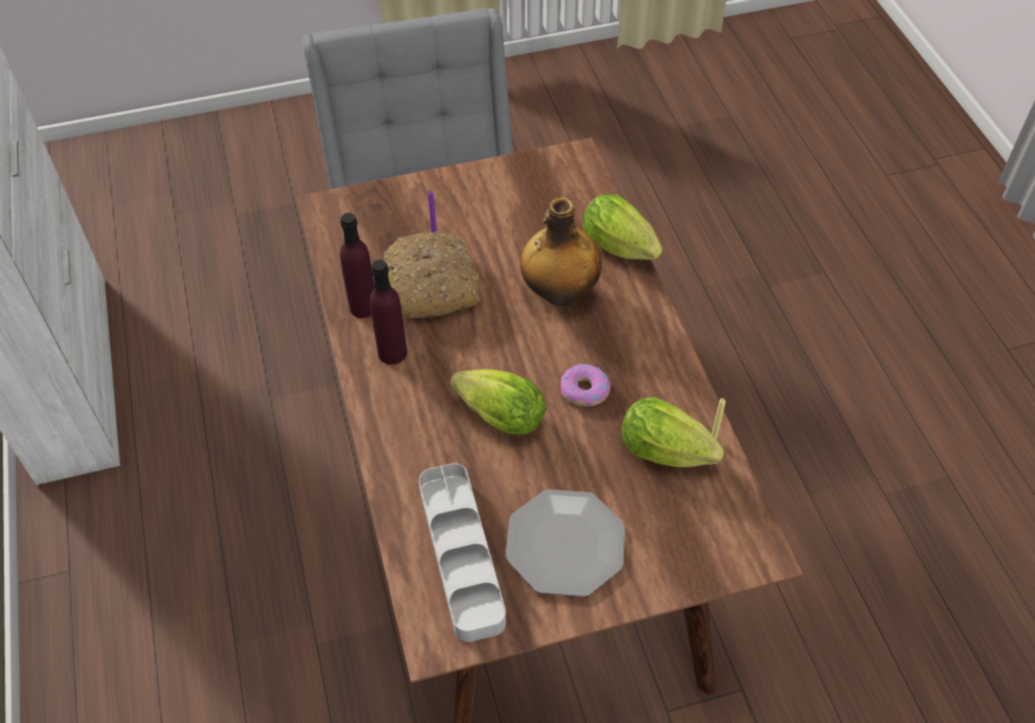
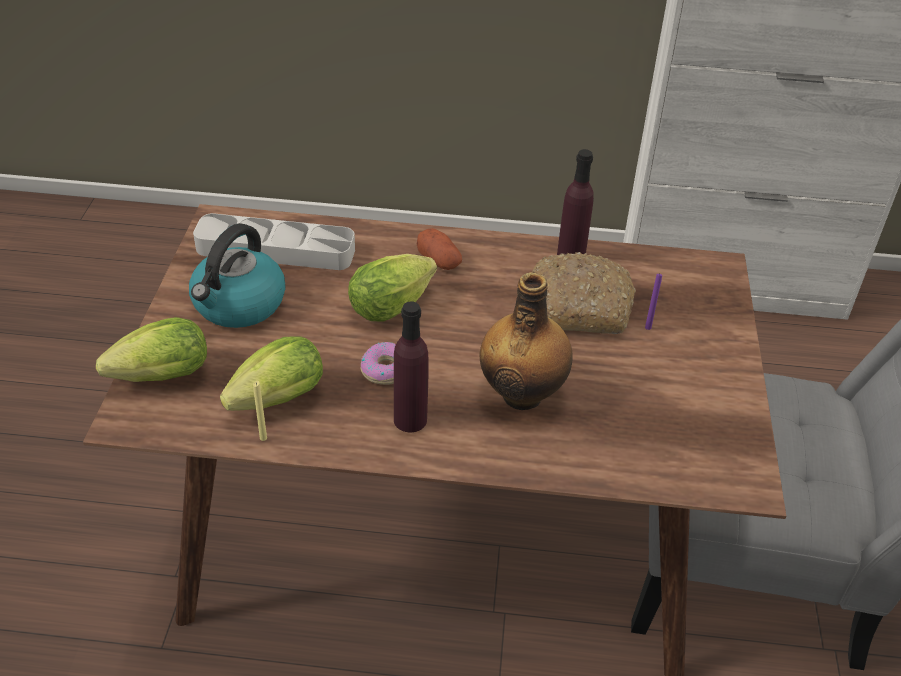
camera: 110 degrees right, 10 degrees down
(392, 352) = (505, 264): purple bottle -> purple bottle (410, 420)
(411, 405) = (439, 260): none -> potato
(565, 544) = (238, 305): plate -> kettle
(623, 249) = (564, 469): lettuce -> lettuce (156, 378)

